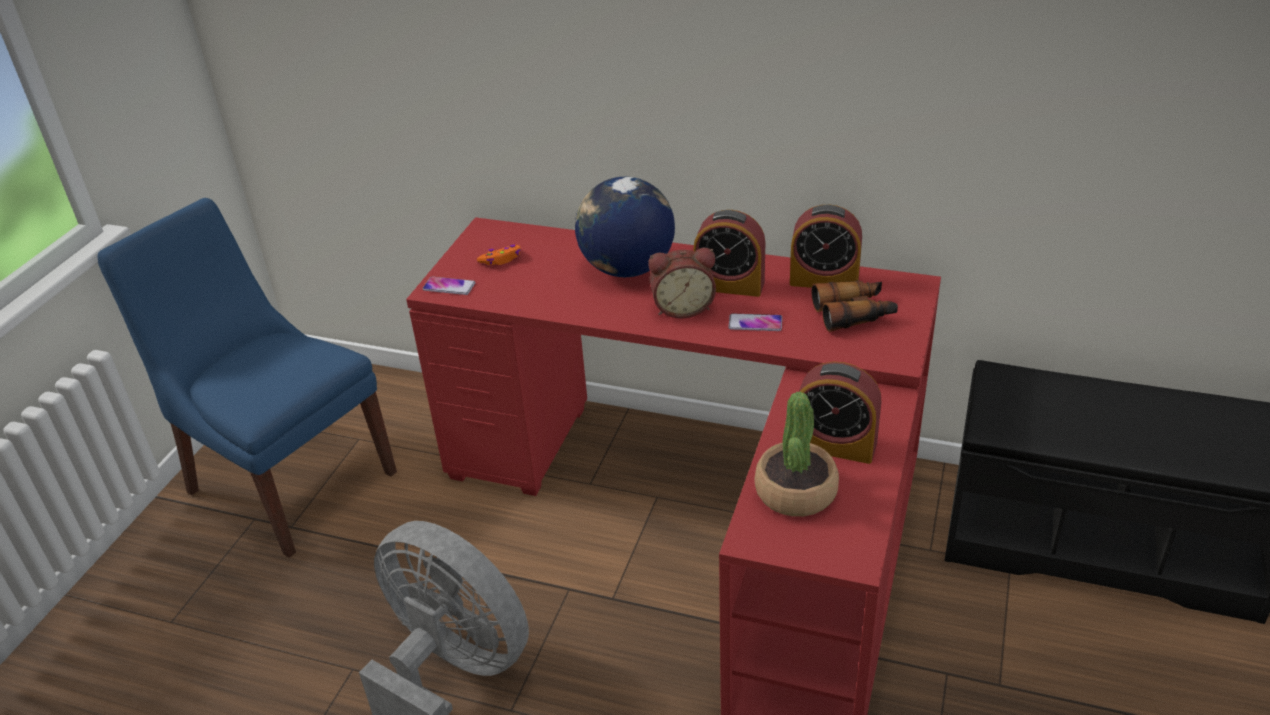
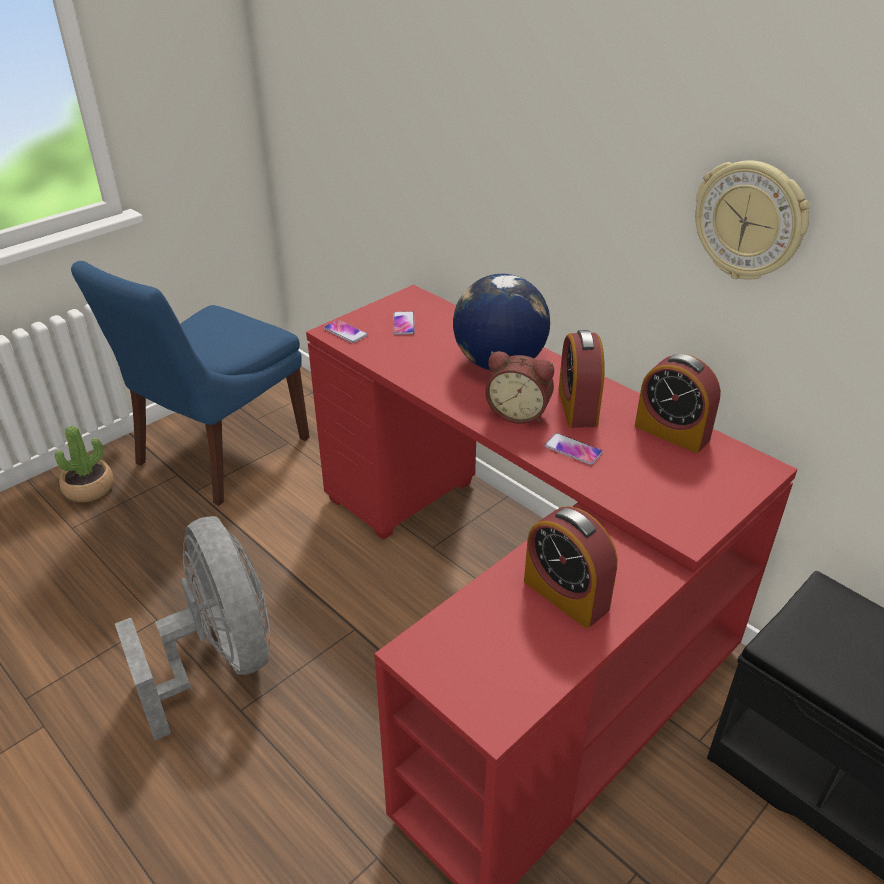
camera: 25 degrees right, 0 degrees up
(287, 479) = (219, 454): blue chair -> blue chair turned 120 degrees counterclockwise
(501, 259) = (403, 324): orange game controller -> phone
(729, 285) = (577, 407): alarm clock -> alarm clock turned 45 degrees clockwise
(796, 492) = (492, 625): potted plant -> potted plant (89, 488)
(852, 72) = (750, 221): none -> wall clock
(854, 314) = (677, 474): binoculars -> none

